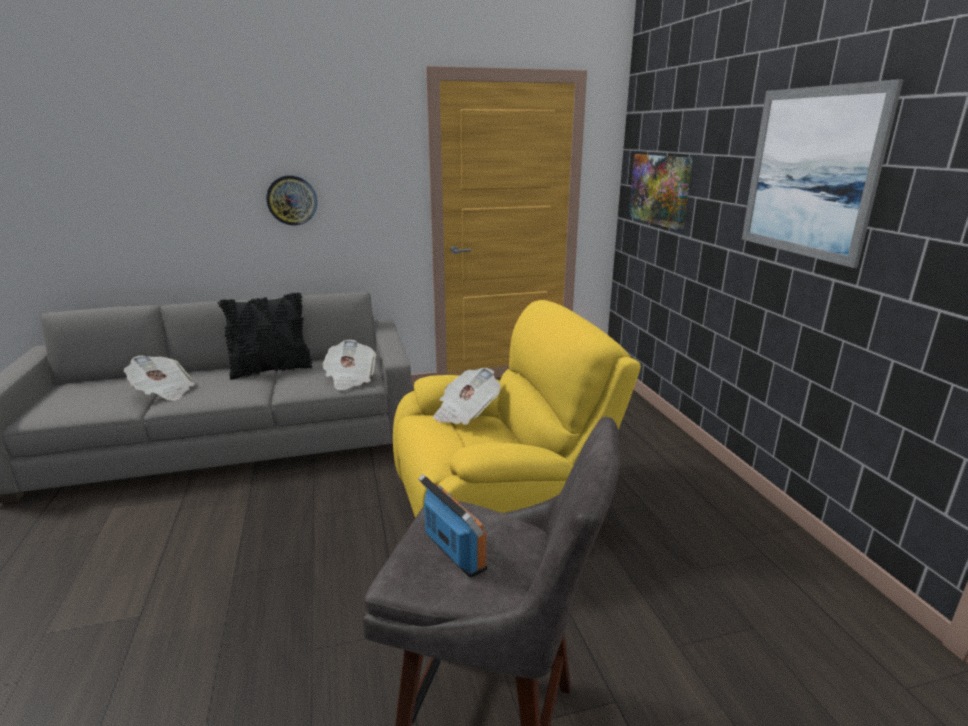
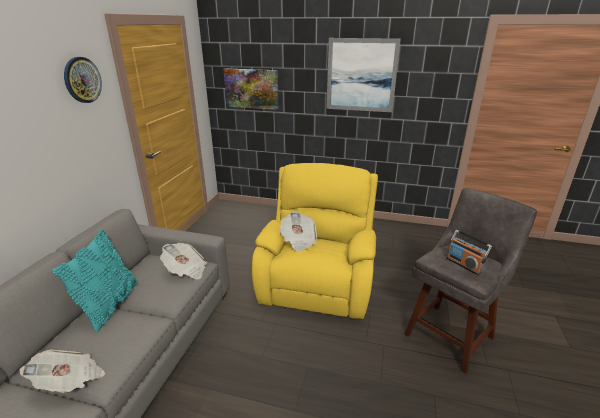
camera: 60 degrees left, 5 degrees up
(271, 369) = (109, 305): black pillow -> turquoise pillow
(292, 200) = (35, 152): wall clock -> wall clock (82, 80)
(454, 551) = (464, 265): radio -> radio turned 120 degrees counterclockwise

